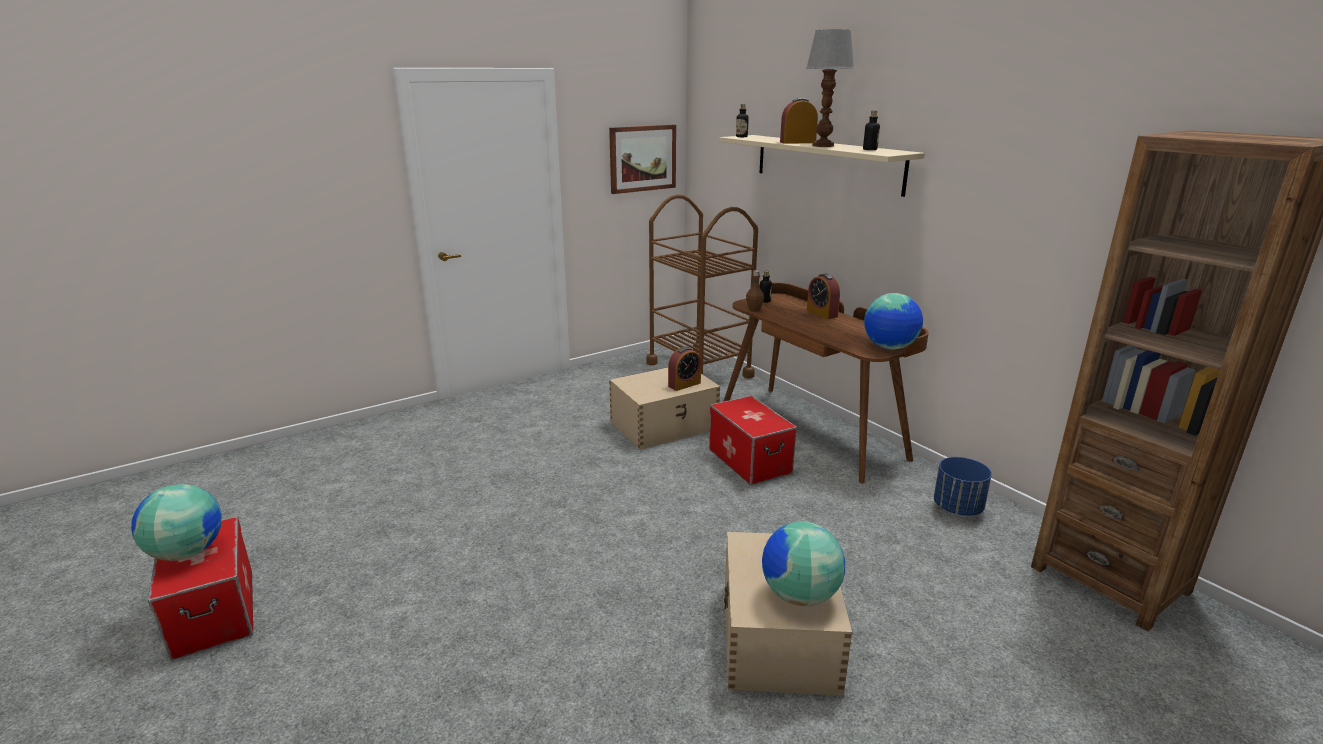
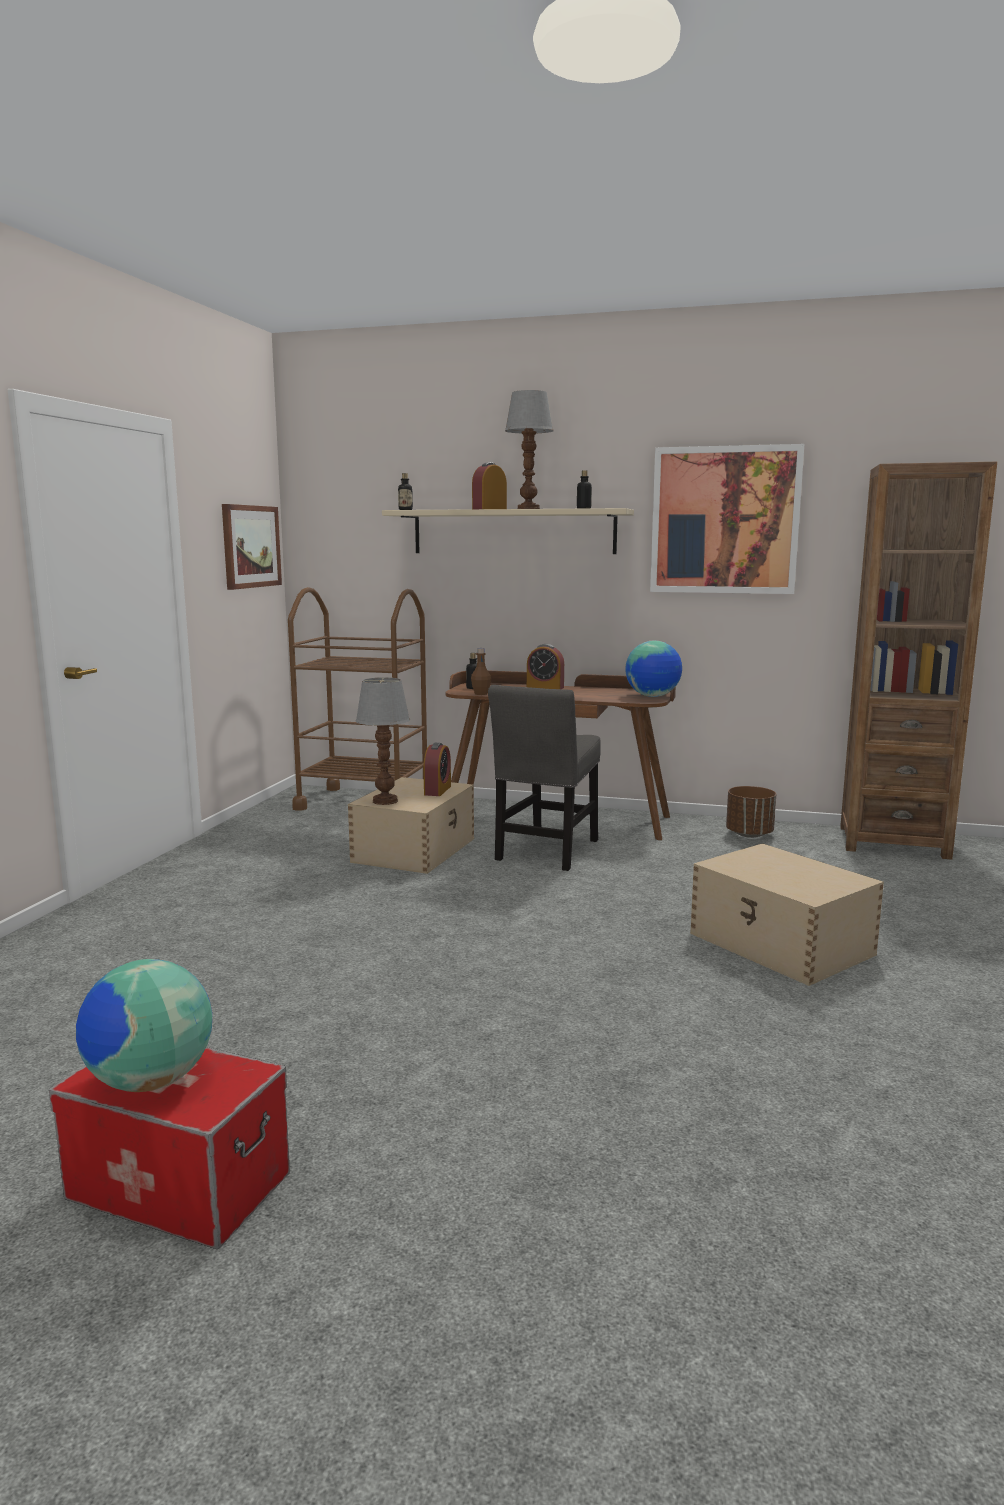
camera: 40 degrees left, 10 degrees down
(634, 384) = (385, 801): none -> table lamp
(749, 461) = (546, 852): storage box -> grey chair
(799, 595) = (817, 877): globe -> none
(958, 508) = (749, 834): blue planter -> brown planter
(1009, 174) = (724, 520): none -> picture

